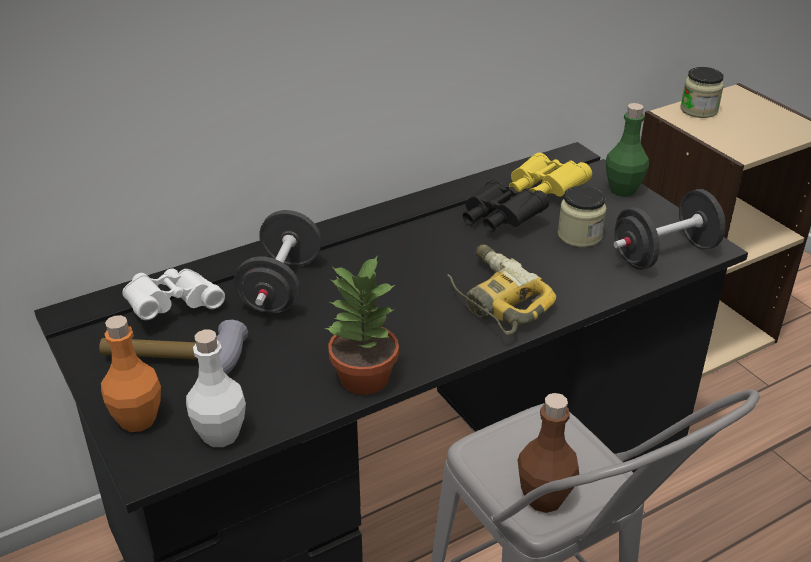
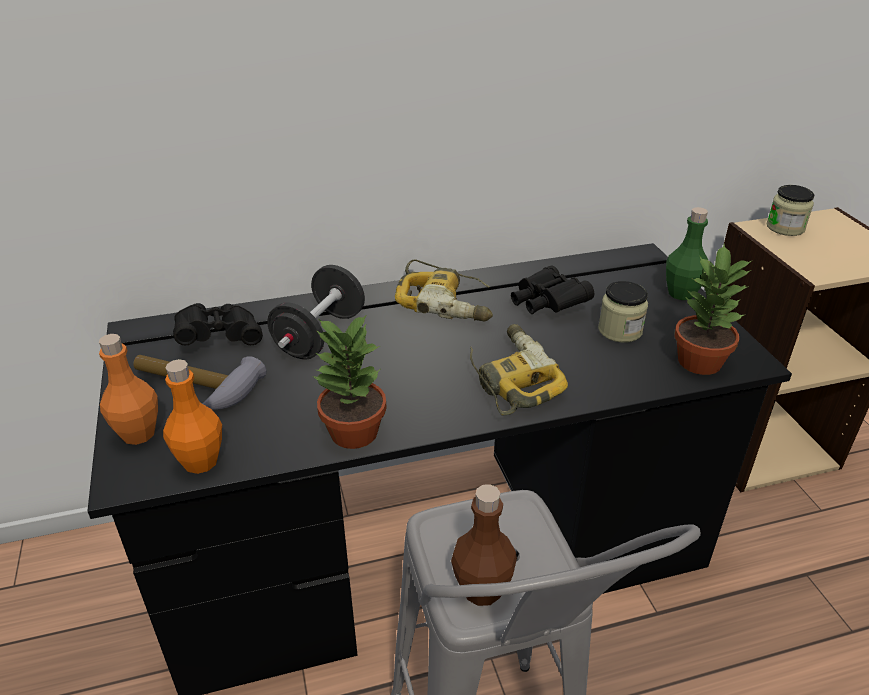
camera: 15 degrees right, 0 degrees up
(172, 306) = (219, 337): white binoculars -> black binoculars
(220, 434) = (200, 461): white bottle -> orange bottle
(397, 232) = (446, 302): none -> power drill
(543, 191) = (601, 284): yellow binoculars -> none
(664, 254) = (700, 361): black dumbbell -> potted plant

